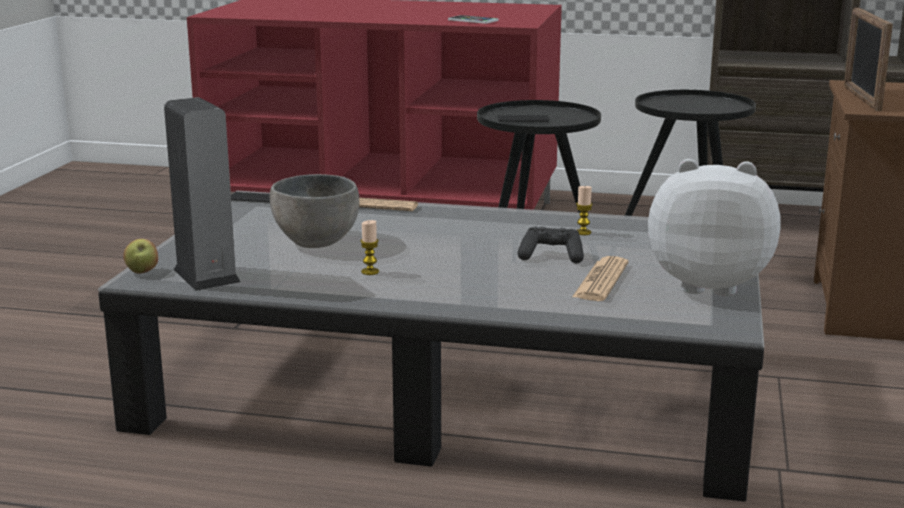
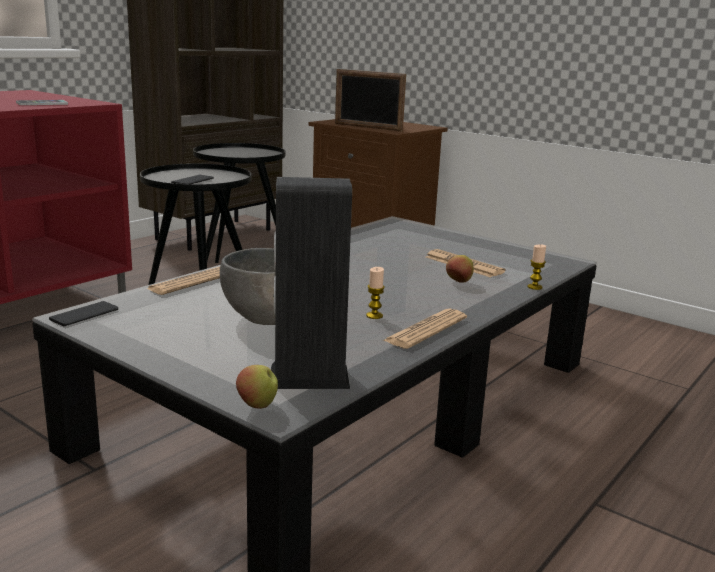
camera: 65 degrees left, 0 degrees up
(357, 294) = (426, 330): none -> newspaper
(529, 287) = (458, 282): none -> apple
(551, 256) = (401, 264): black game controller -> none
(583, 232) = (360, 247): candle -> candle (534, 287)
(708, 284) = (493, 247): plush toy -> none

